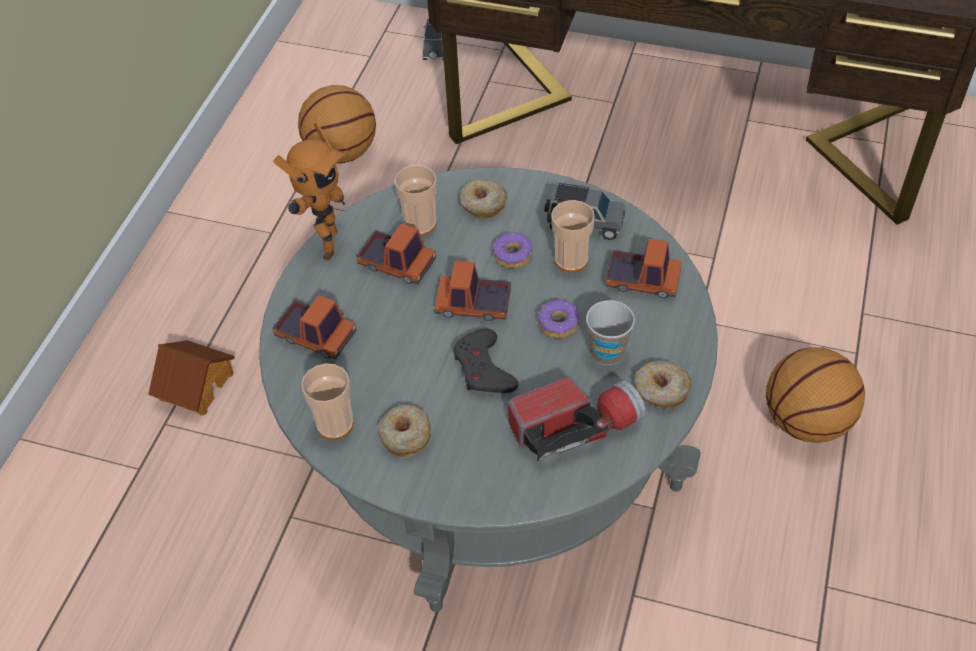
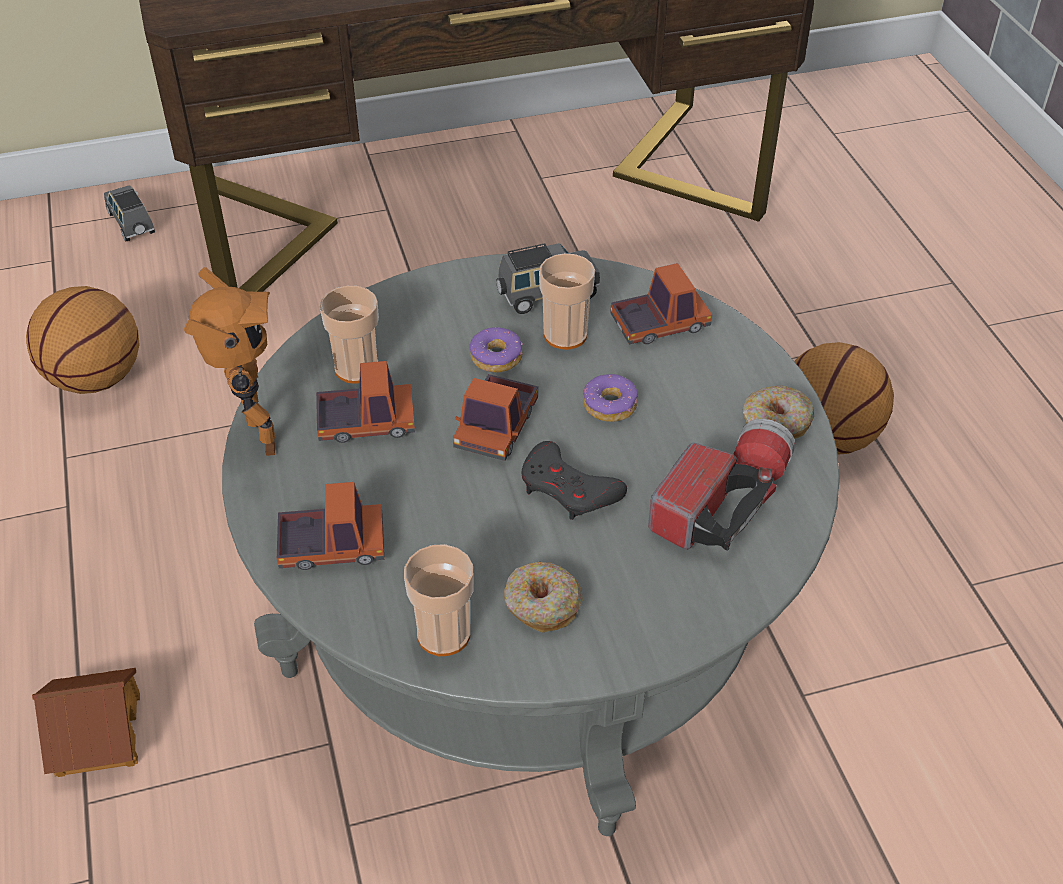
camera: 35 degrees left, 5 degrees down
(473, 304) = (496, 427): toy truck -> toy truck turned 45 degrees counterclockwise
(482, 204) = (414, 319): donut -> none
(607, 353) = (688, 411): cup -> none

